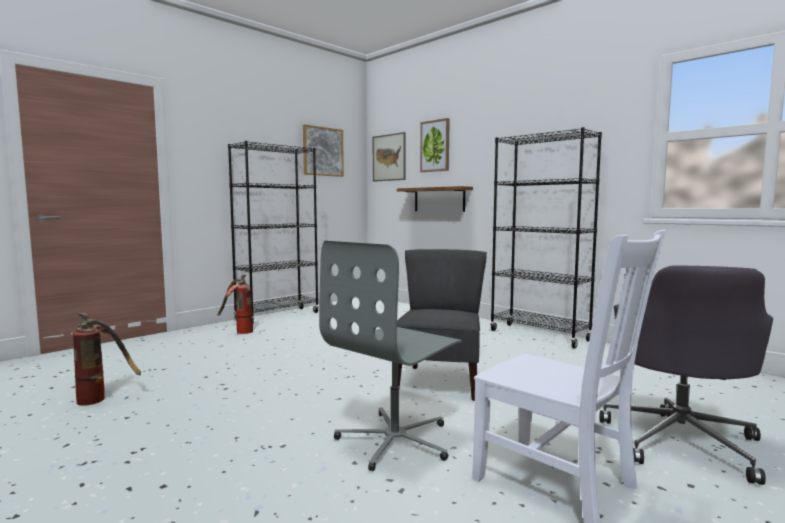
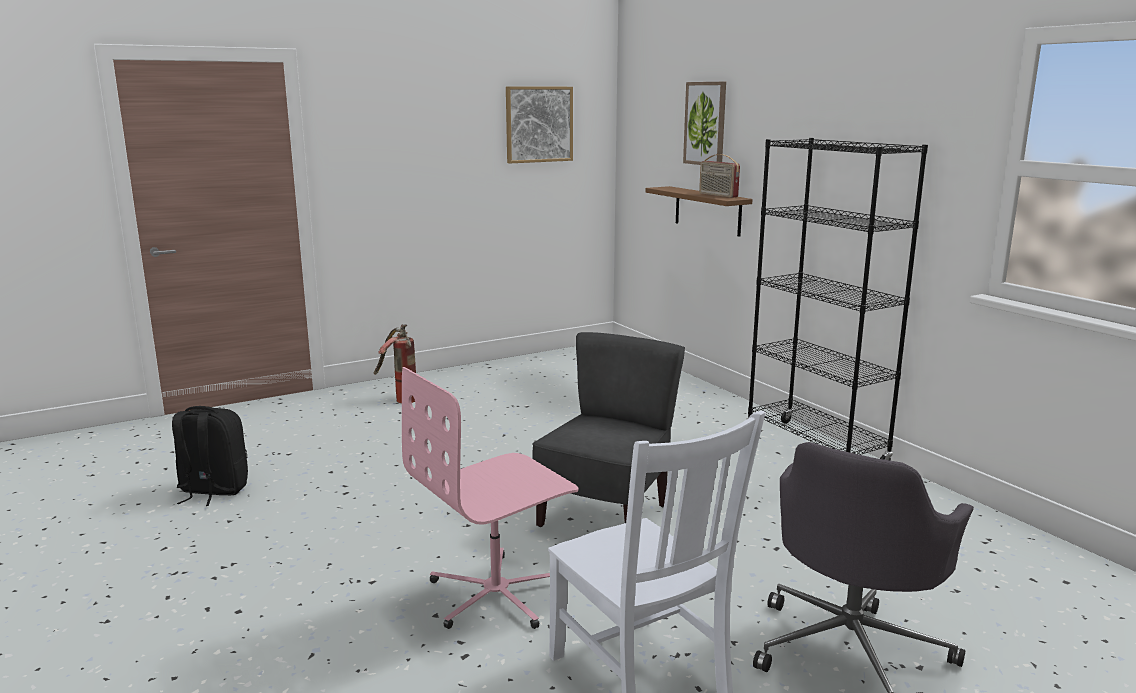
camera: 15 degrees right, 10 degrees up
(102, 398) = (212, 491): fire extinguisher -> black backpack
(278, 316) = (462, 374): black bookcase -> none
(389, 157) = (644, 131): picture -> none
(396, 440) = (497, 594): grey office chair -> pink office chair
(449, 186) = (717, 195): none -> radio

